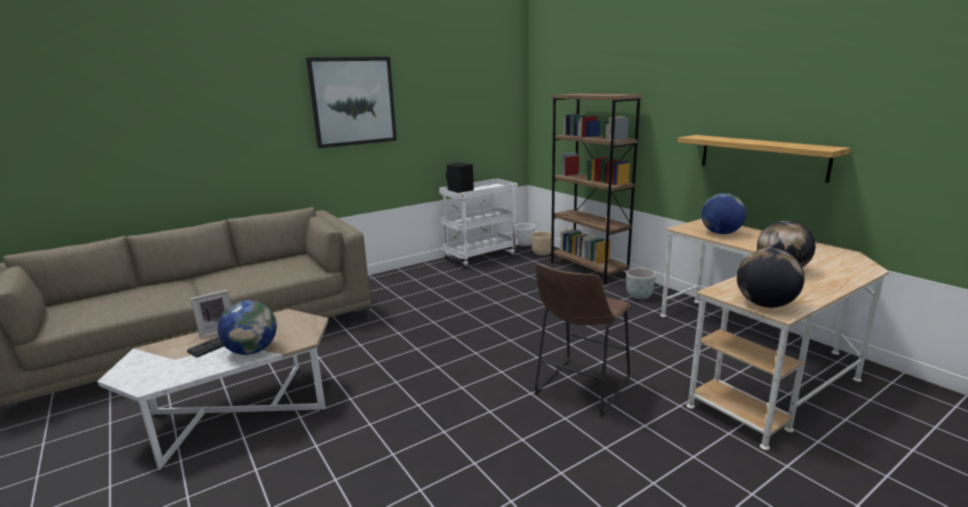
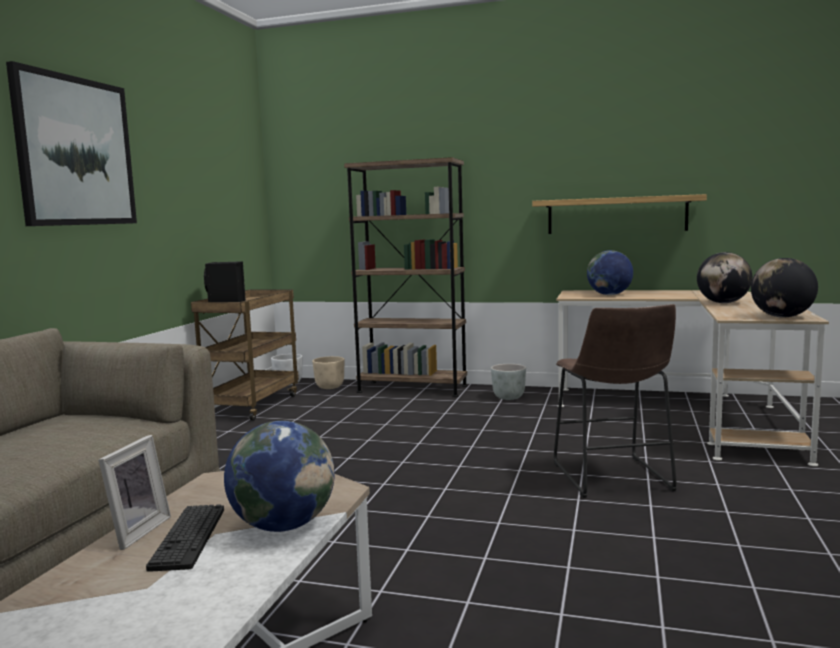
camera: 40 degrees left, 10 degrees down
(480, 256) = (252, 405): white cart -> brown cart

